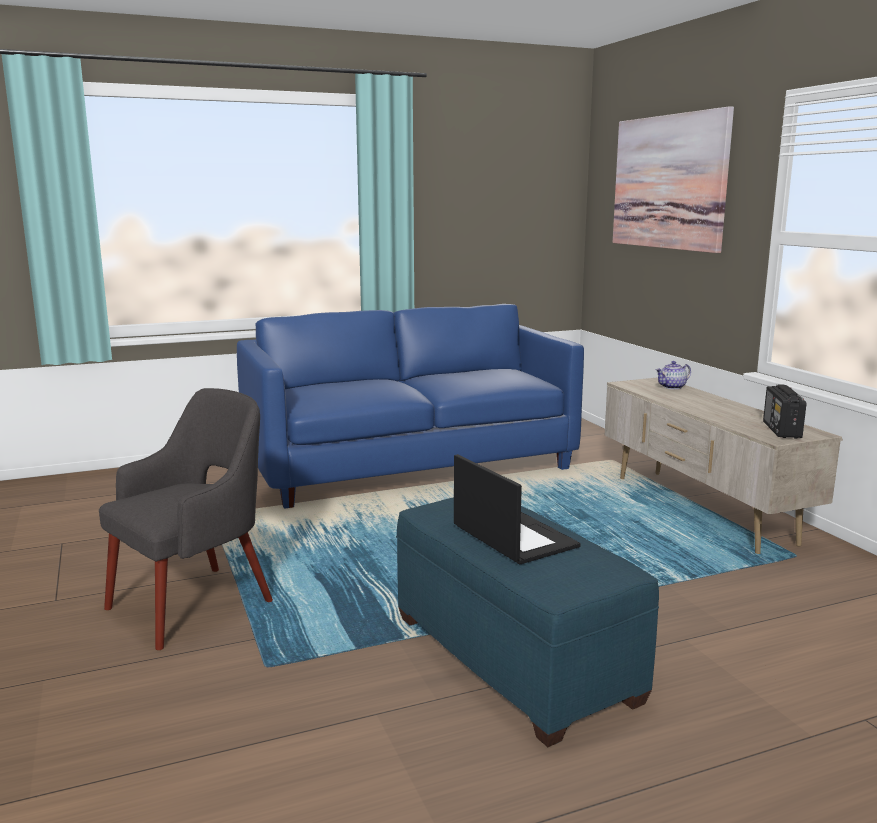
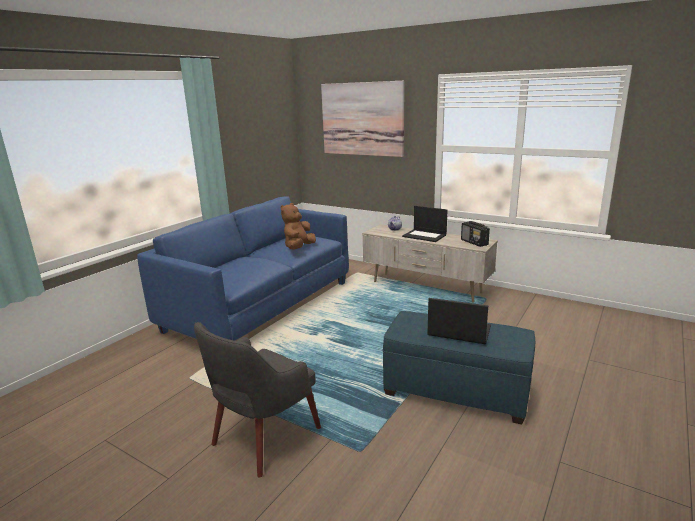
camera: 35 degrees left, 5 degrees up
(193, 604) = (265, 437): grey armchair -> grey armchair turned 150 degrees counterclockwise
(475, 382) = (299, 248): none -> brown plush toy
(706, 404) = (425, 236): none -> laptop

